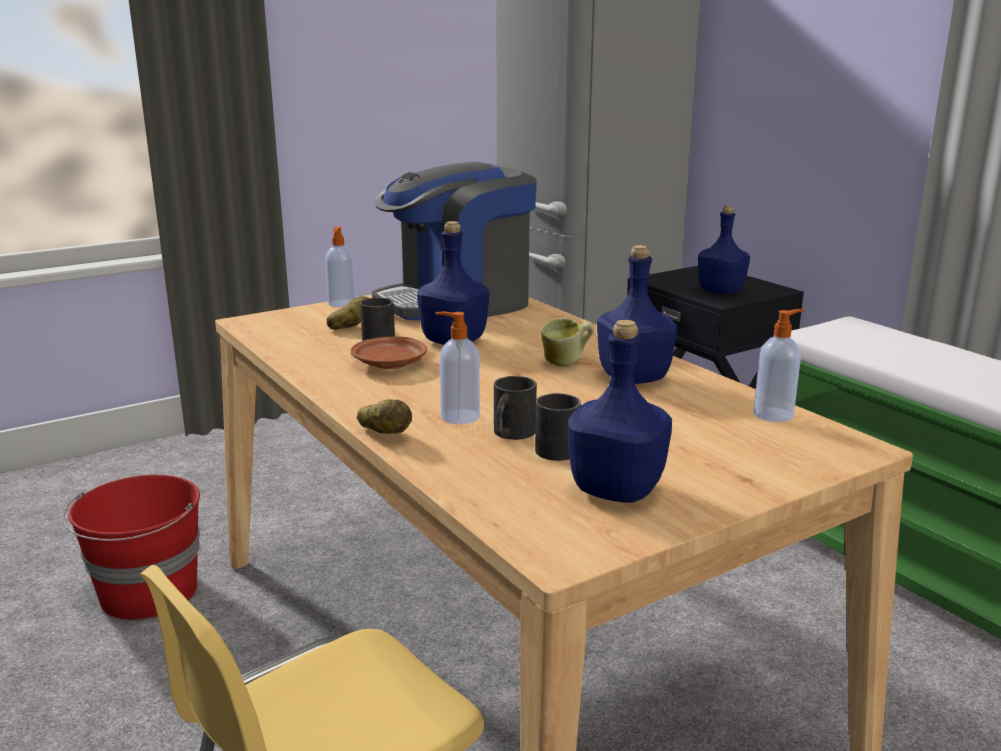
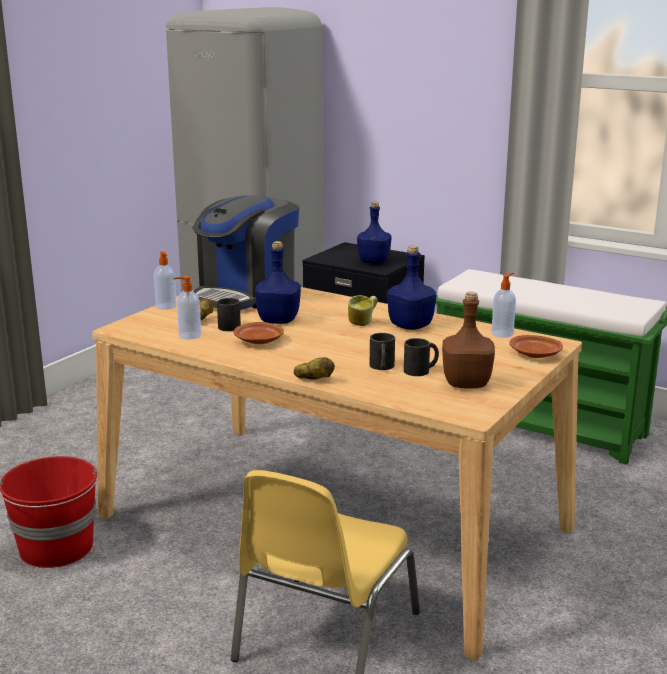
camera: 25 degrees left, 0 degrees up
(458, 417) = (342, 363): soap dispenser -> soap dispenser (189, 335)
(616, 491) = (466, 384): blue bottle -> brown bottle
(799, 461) = (536, 354): none -> brown plate

